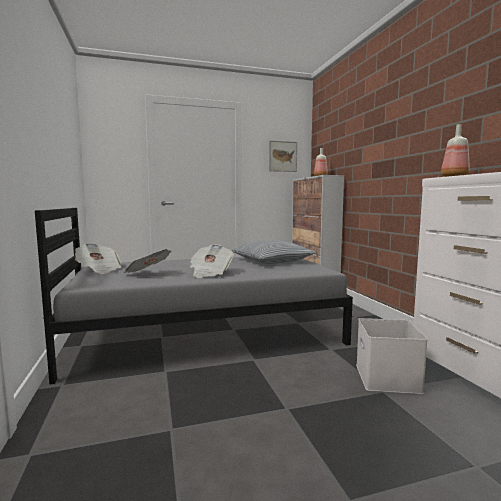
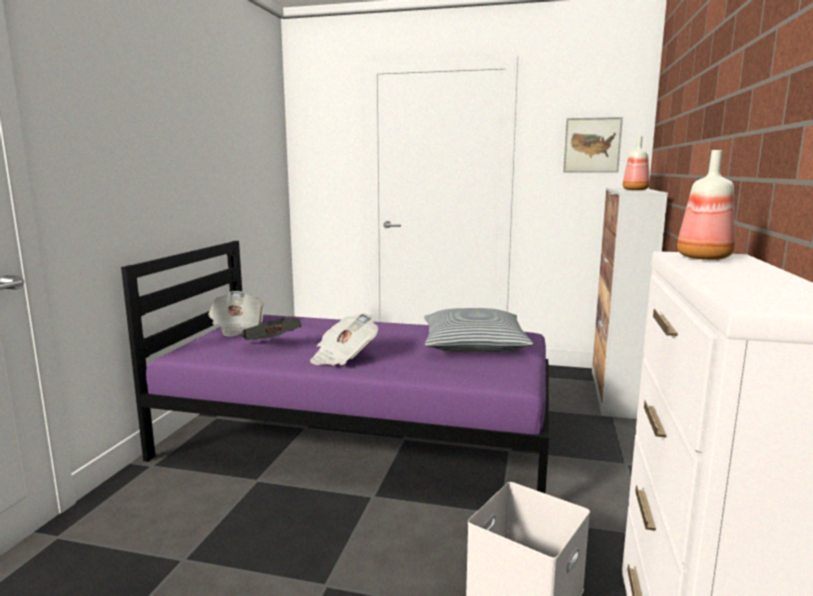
camera: 30 degrees right, 5 degrees up
(205, 334) = (360, 436): grey bed -> purple bed

